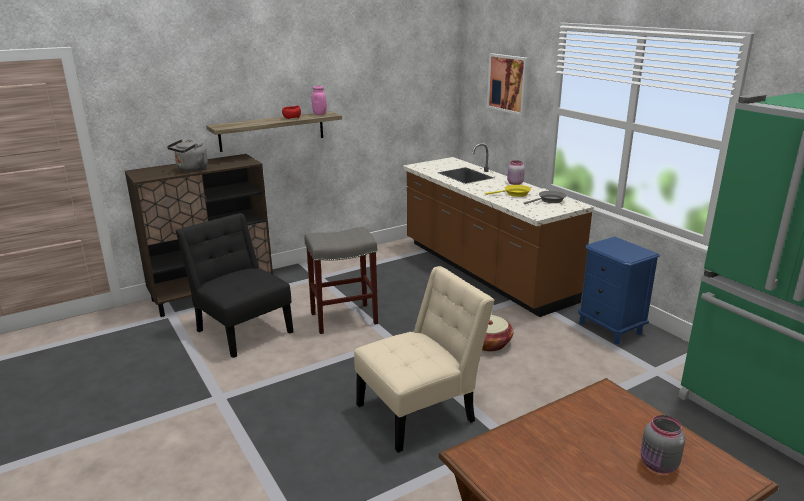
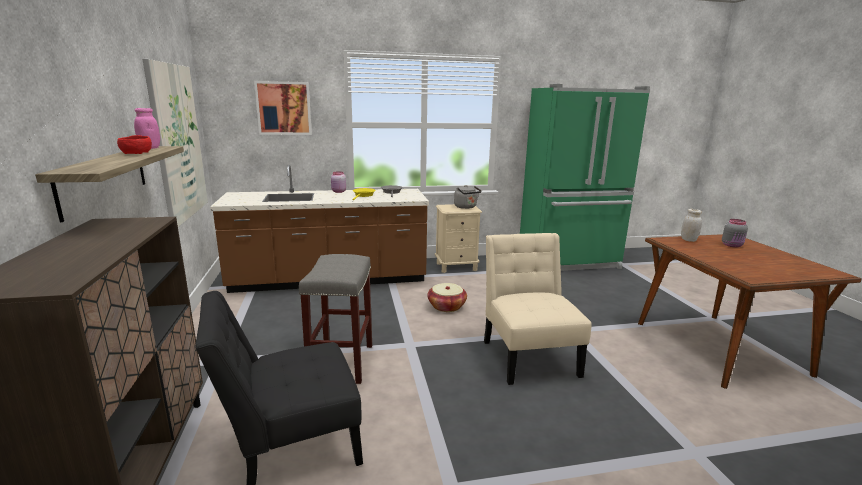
camera: 70 degrees left, 5 degrees down
(191, 169) = (97, 250): grey kettle -> grey kettle (466, 207)
(393, 108) = (178, 142): none -> picture
(610, 328) = (456, 267): blue nightstand -> beige nightstand
(638, 417) = (688, 240): none -> white jar

